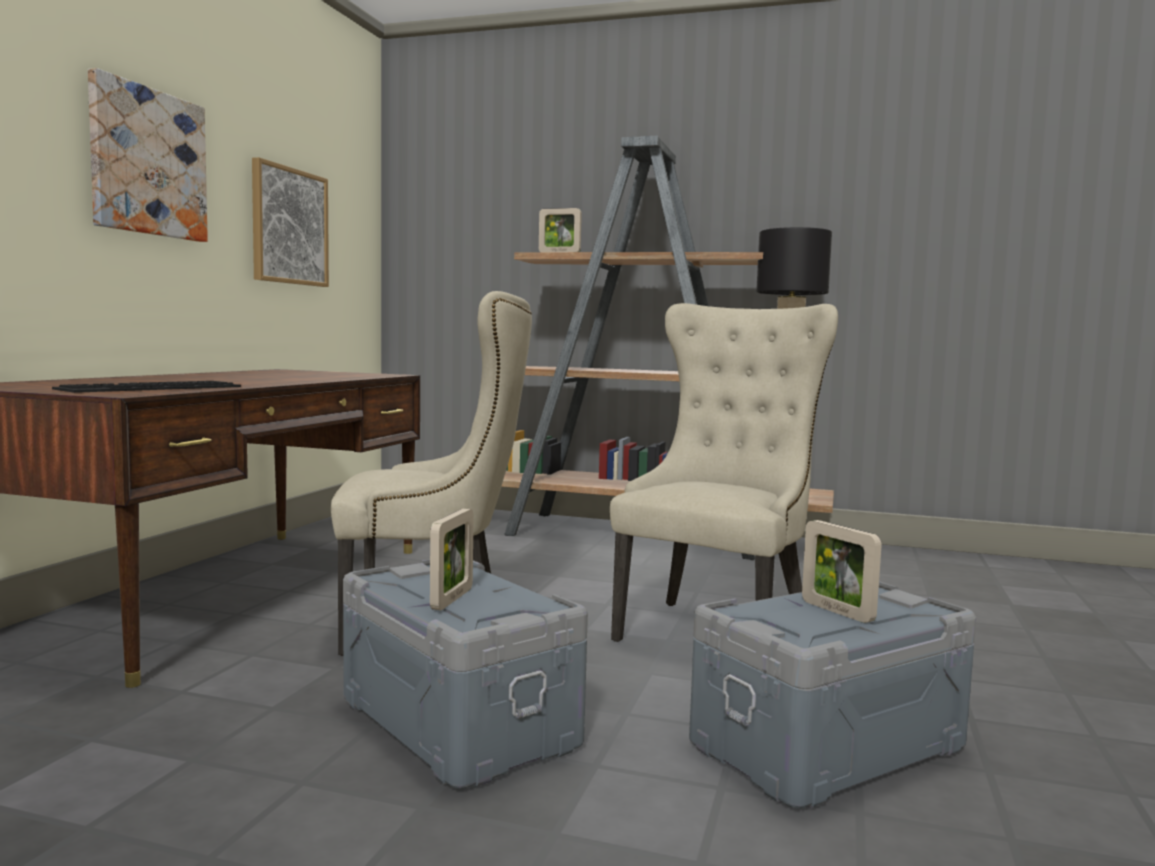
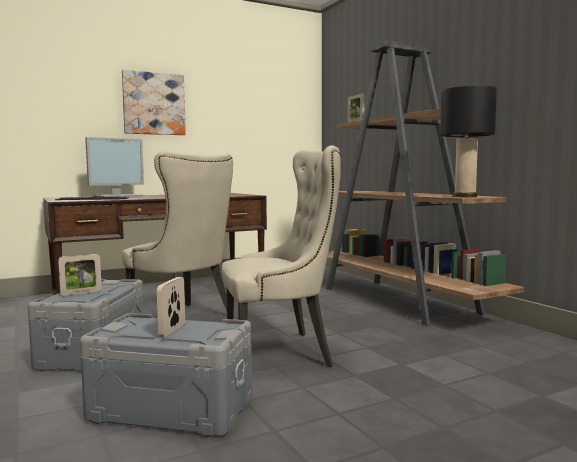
camera: 45 degrees right, 0 degrees up
(137, 381) = (118, 196): none -> monitor
(289, 226) = (244, 122): picture -> none

